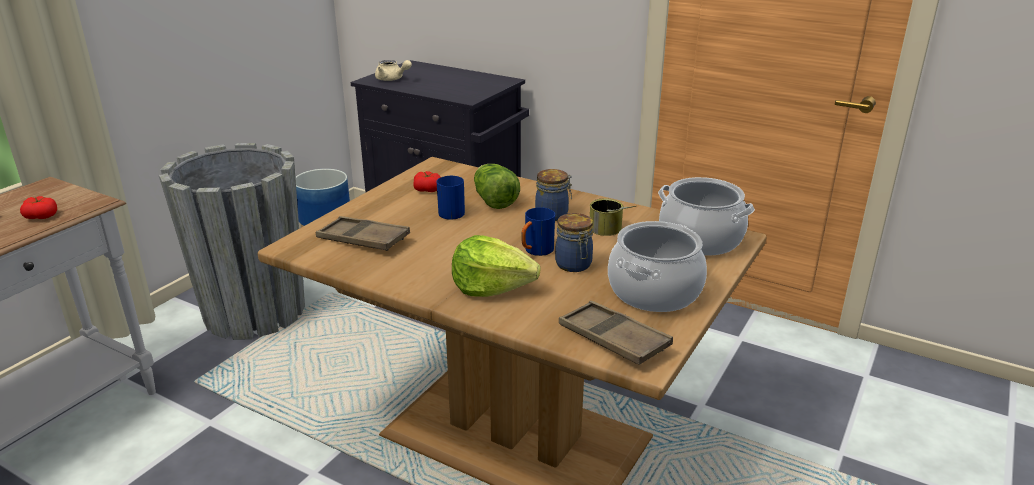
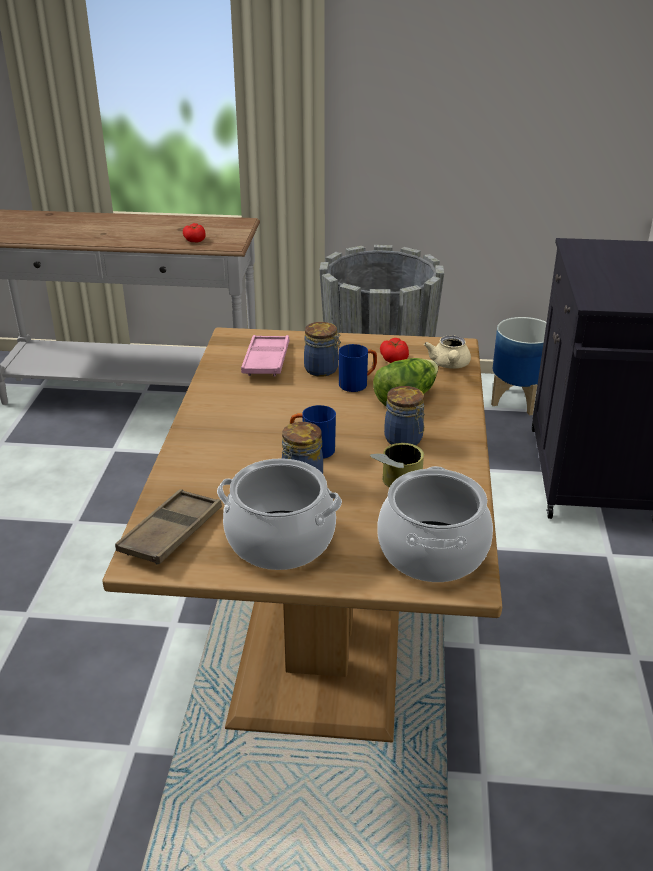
camera: 65 degrees right, 5 degrees up
(363, 240) = (266, 361): brown tray -> pink tray
(392, 79) = (593, 252): beige teapot -> beige teapot (449, 365)
(411, 220) = (322, 370): none -> jar
(491, 287) = (225, 444): lettuce -> none

